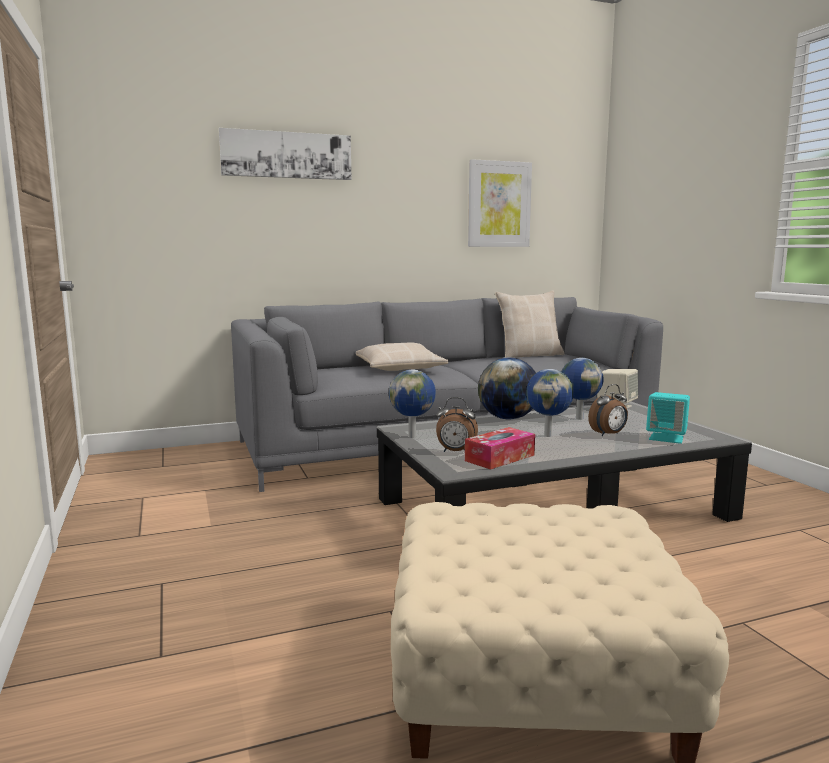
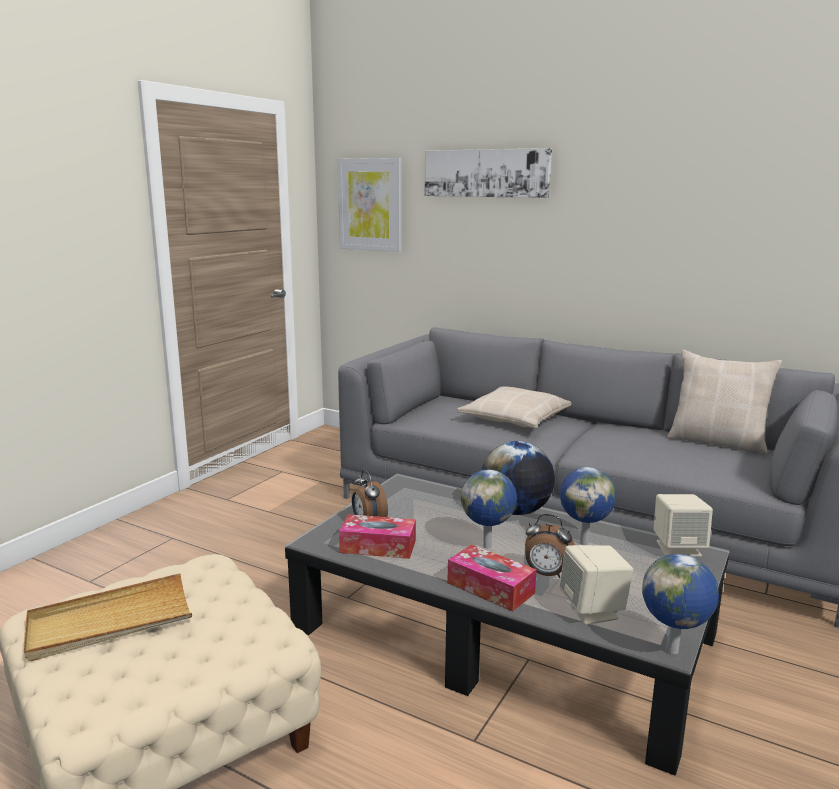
camera: 50 degrees right, 5 degrees up
(413, 436) = (387, 495): globe -> globe (674, 651)
(498, 566) = (110, 622): none -> beige tray
(499, 204) = (751, 227): picture -> picture (370, 205)
(608, 449) = (490, 588): none -> tissue box
(667, 438) = (593, 610): turquoise speaker -> beige speaker

